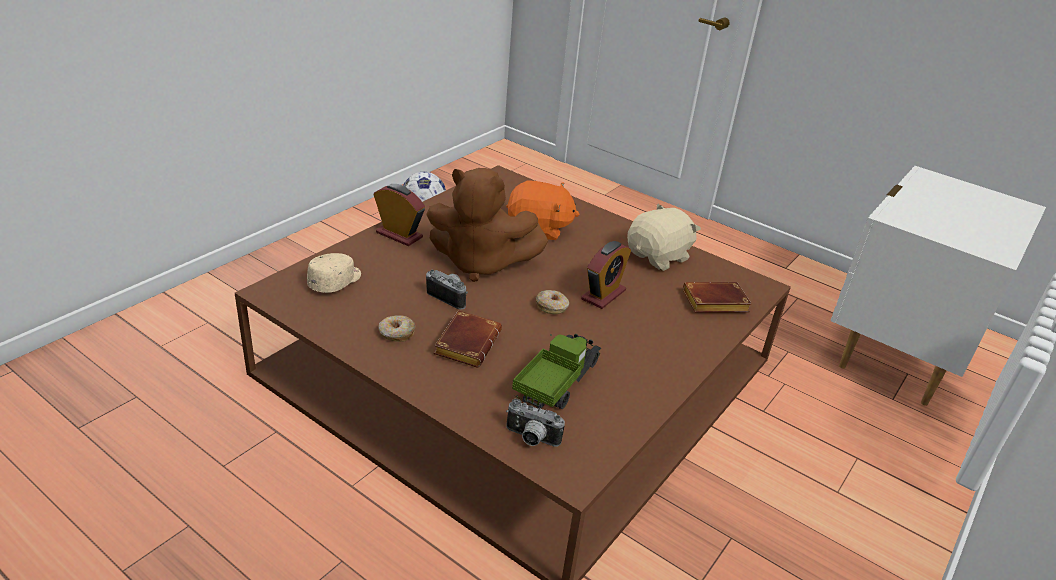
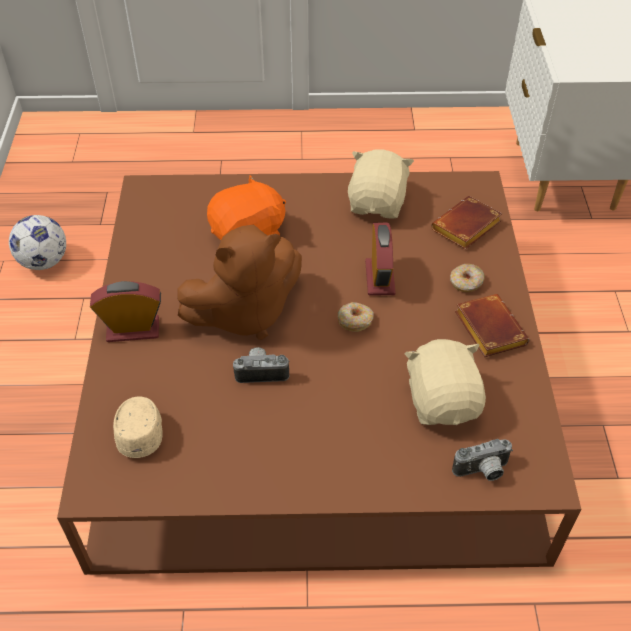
camera: 35 degrees left, 15 degrees up
(396, 333) = (264, 448): donut -> donut (466, 283)
(466, 343) = (332, 413): brown book -> brown book (487, 329)
(556, 383) = (443, 401): toy truck -> beige plush toy

